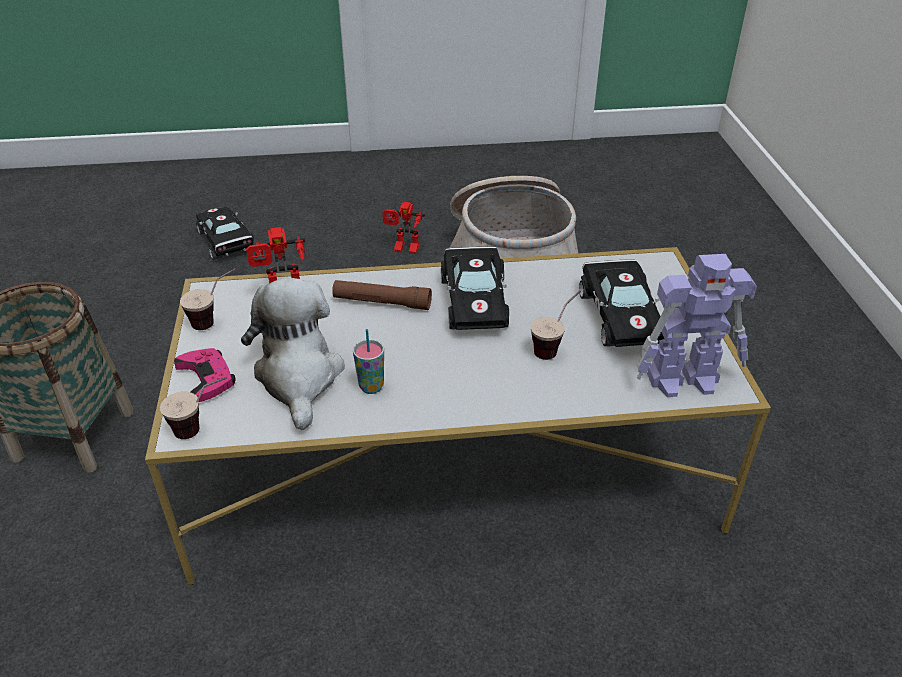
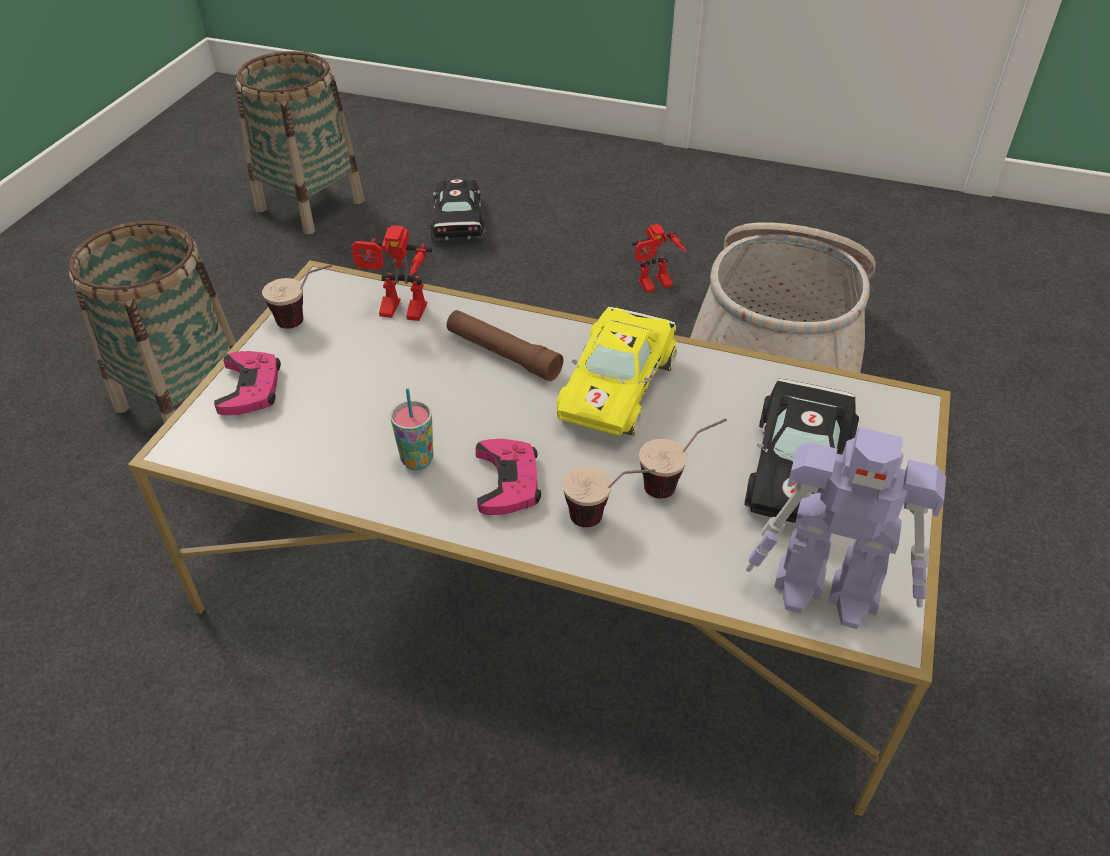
camera: 25 degrees right, 5 degrees up
(89, 258) = (310, 205): none -> basket
(202, 428) = (206, 448): cup -> cup (605, 519)
(299, 377) = (346, 420): plush toy -> none
(404, 250) = (654, 286): toy robot -> toy robot turned 60 degrees counterclockwise
(444, 380) = (508, 481): none -> pink game controller
(474, 300) = (617, 385): black toy car -> yellow toy car

